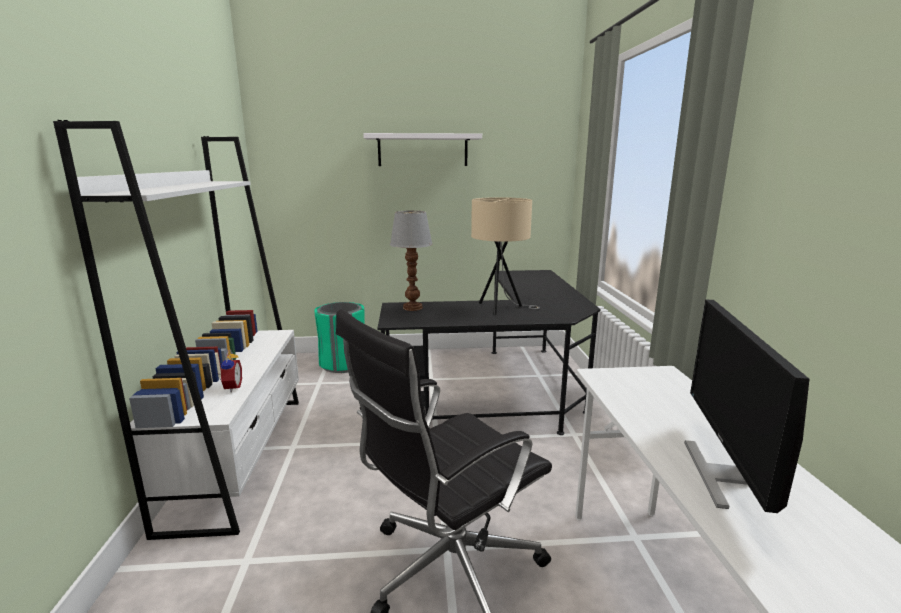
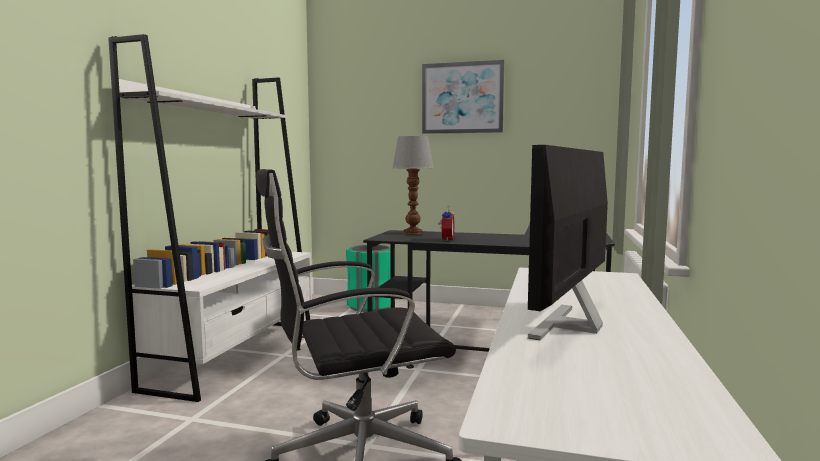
camera: 20 degrees right, 10 degrees down
(231, 388) = (223, 275): alarm clock -> alarm clock (445, 239)
(422, 150) = (462, 98): white shelf -> picture
(501, 309) = (500, 238): beige table lamp -> none

